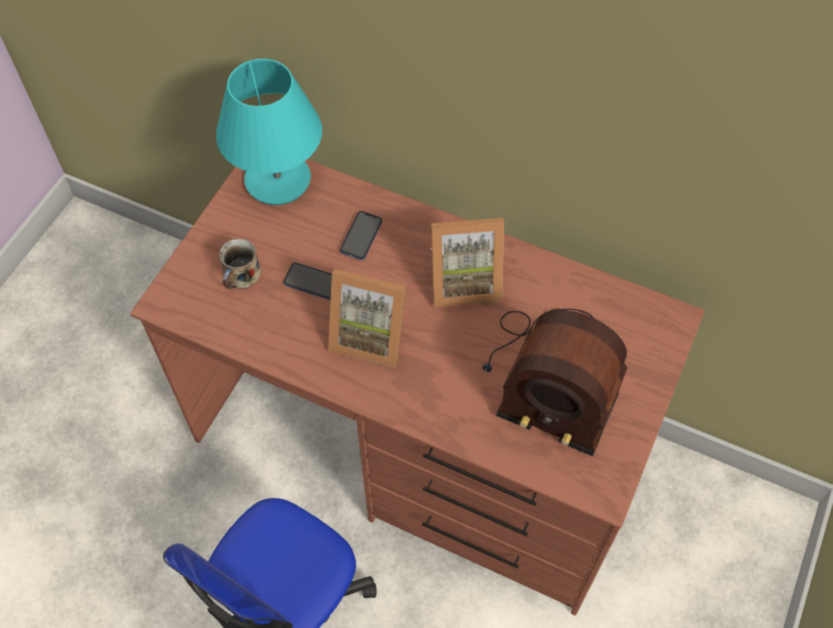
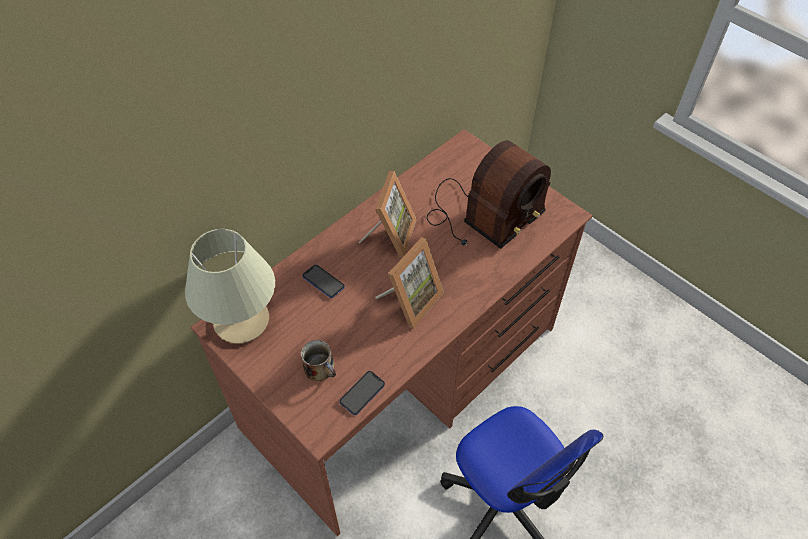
camera: 70 degrees left, 5 degrees down
(277, 180) = (241, 321): turquoise table lamp -> beige table lamp
(313, 282) = (349, 323): phone -> phone (362, 393)

